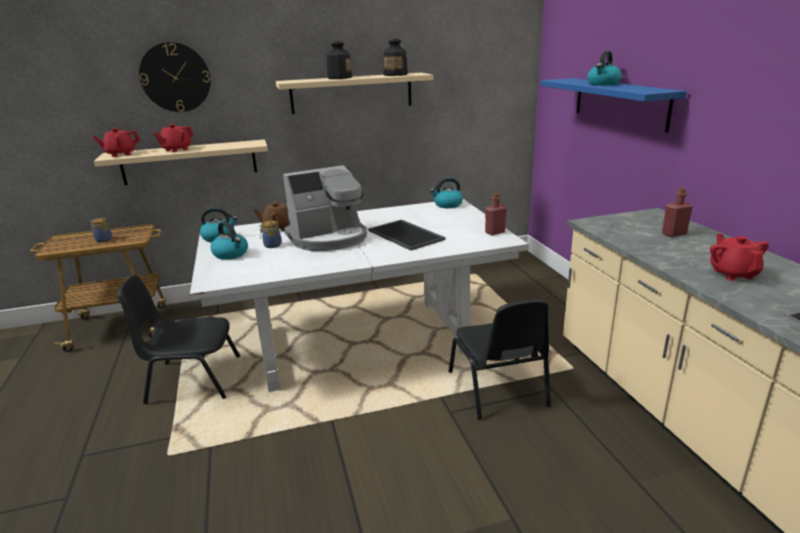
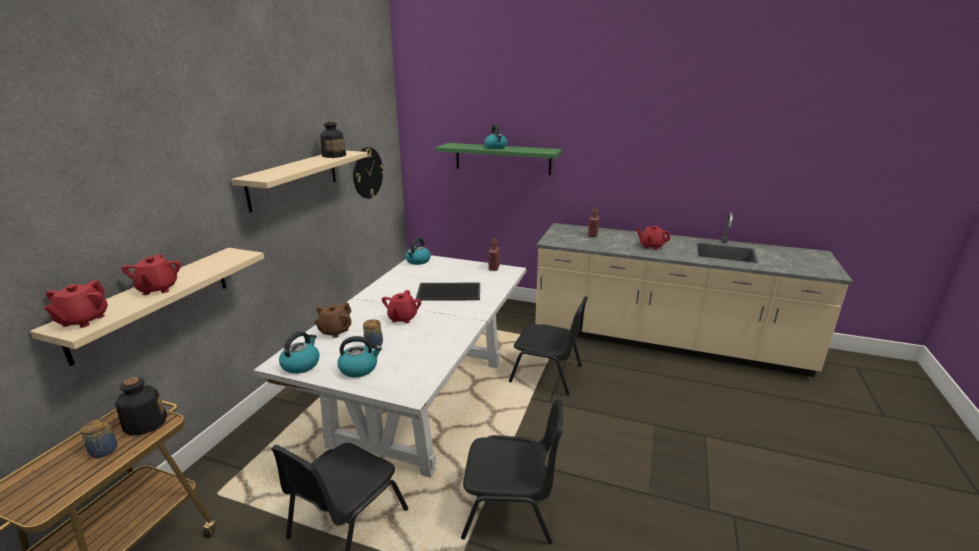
camera: 55 degrees left, 0 degrees up
(175, 77) = (123, 195): wall clock -> wall clock (367, 173)
(265, 455) = (510, 508): none -> black chair
(328, 238) = (402, 318): coffee machine -> red teapot
(339, 78) = (295, 166): bottle -> bottle (145, 423)
(620, 102) = (502, 158): blue shelf -> green shelf

